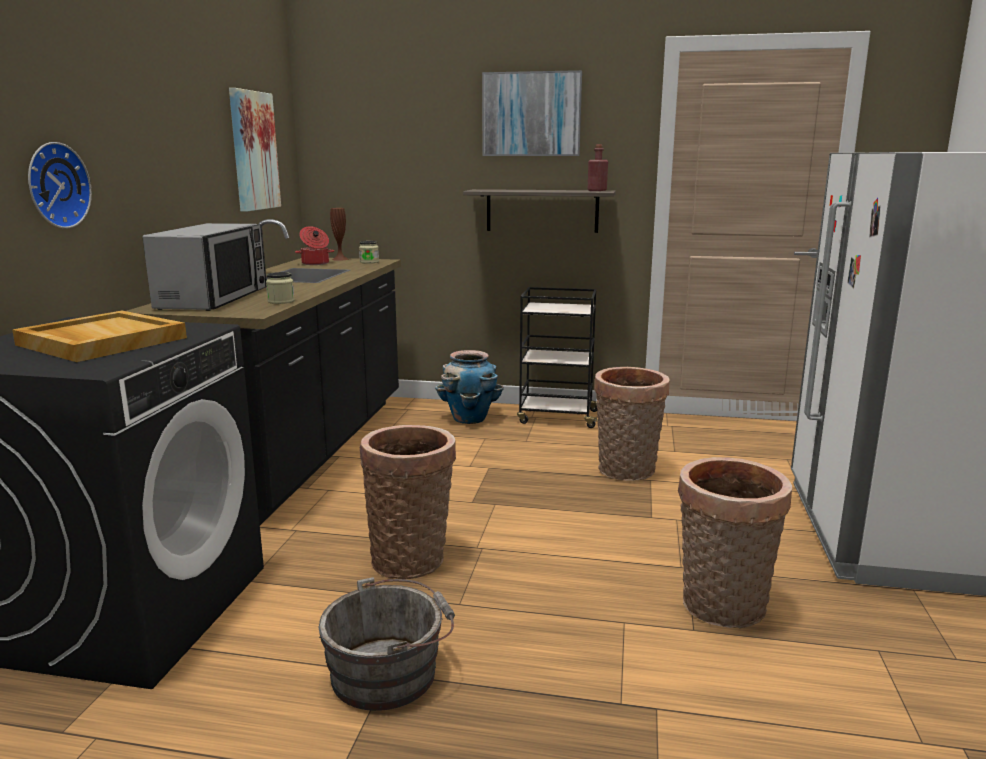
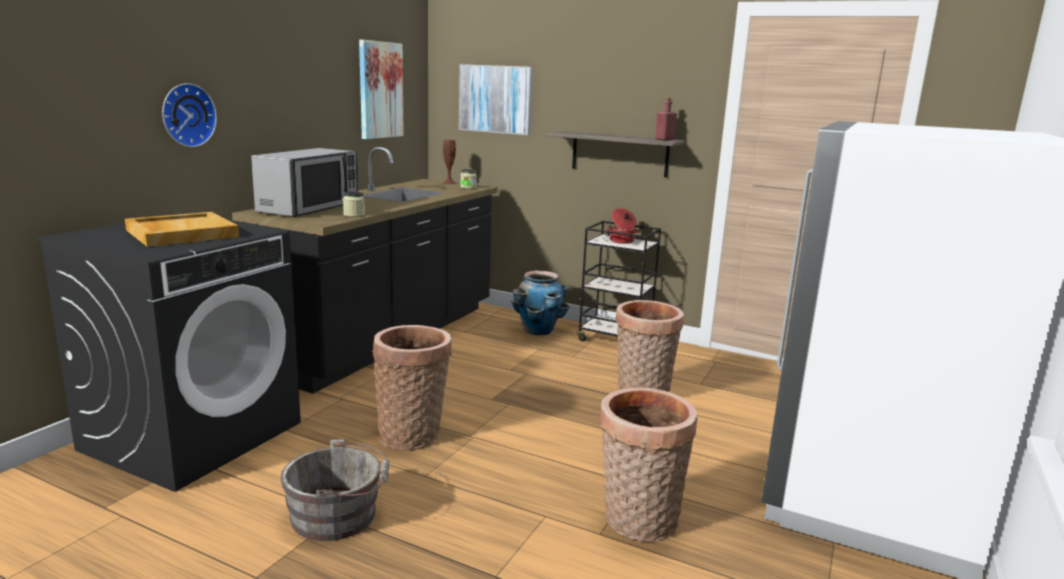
camera: 15 degrees right, 0 degrees up
(315, 263) = (424, 185): cooking pot -> cooking pot (621, 241)
(531, 114) = (615, 68): picture -> picture (495, 99)

